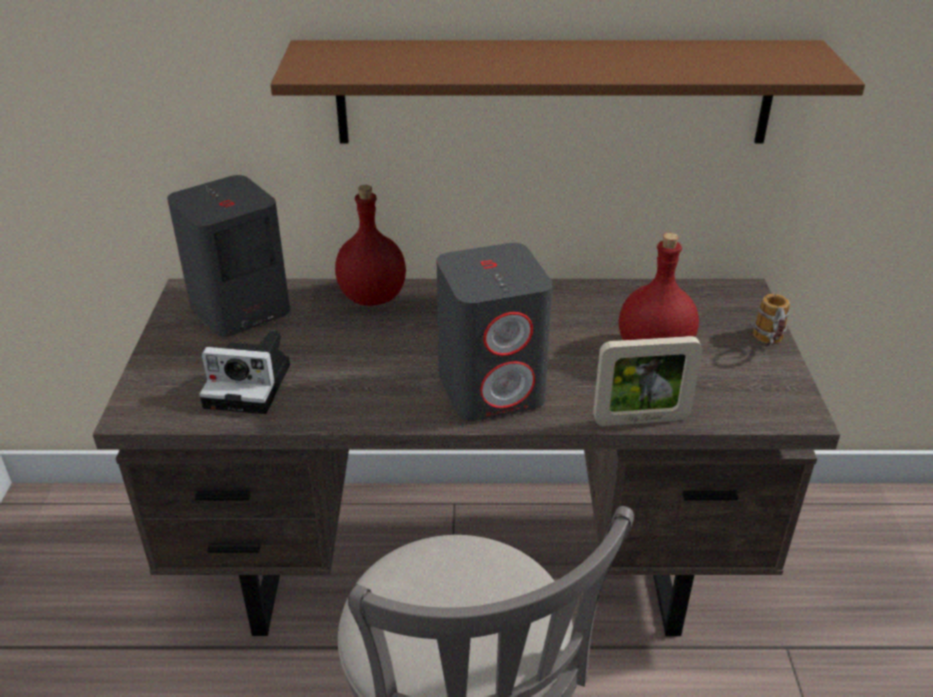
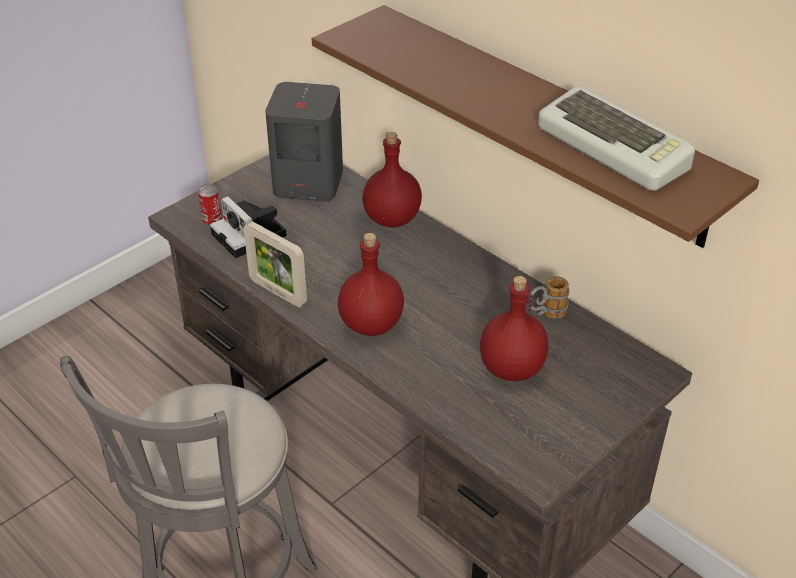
camera: 45 degrees right, 5 degrees up
(182, 395) = (212, 220): none -> can
(492, 388) = (372, 324): grey speaker -> red bottle
(640, 419) = (428, 404): picture frame -> picture frame (278, 292)
(702, 58) = (615, 148): none -> keyboard
(769, 343) = (604, 419): mug -> mug (544, 315)

